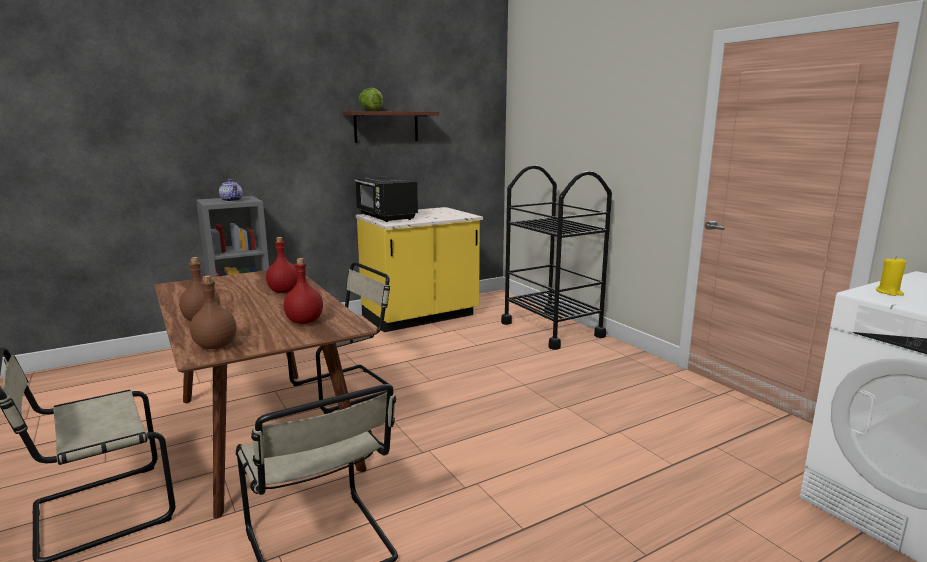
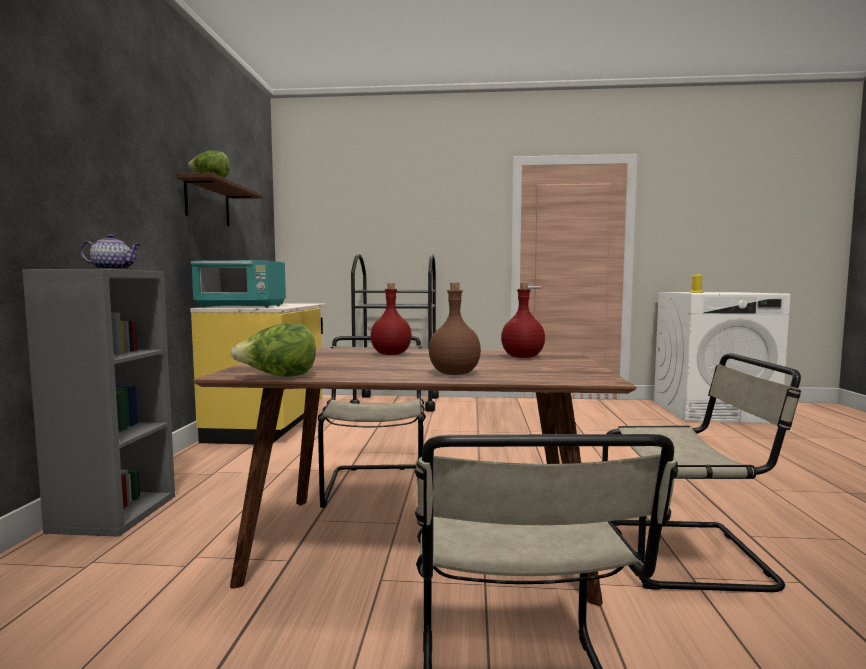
camera: 55 degrees left, 10 degrees down
(167, 294) = (278, 377): none -> lettuce
(215, 346) = (570, 375): brown bottle -> none
(386, 217) = (242, 306): black microwave -> turquoise microwave

